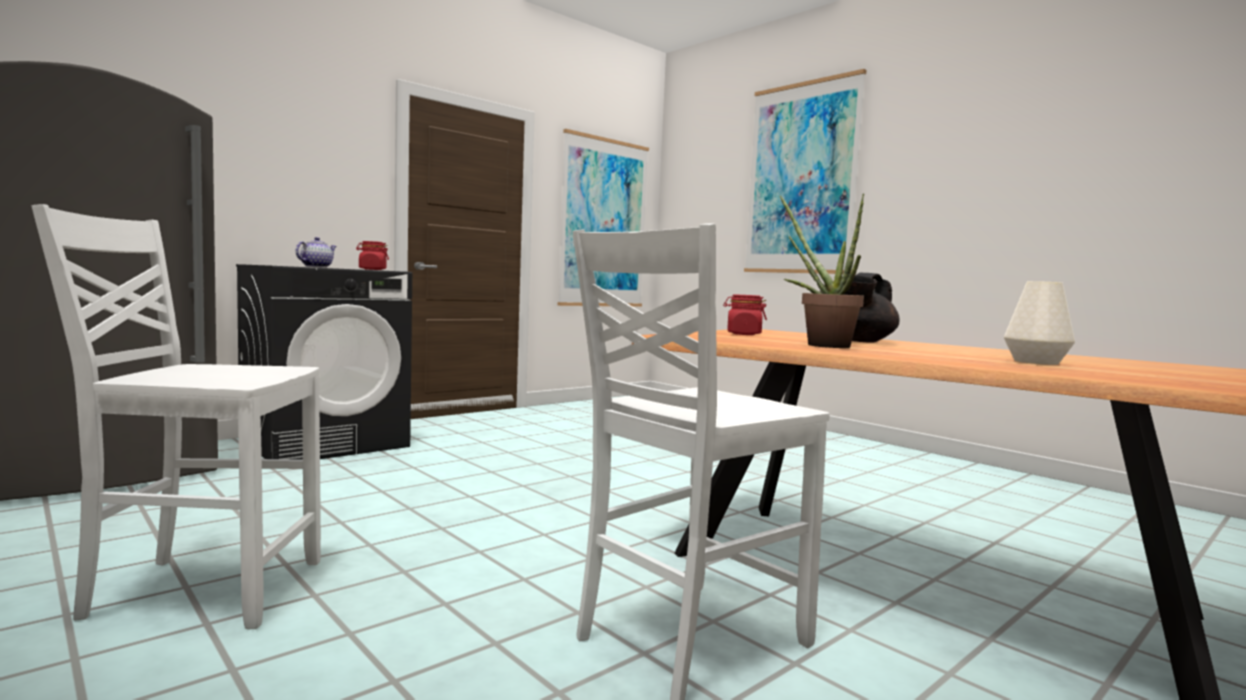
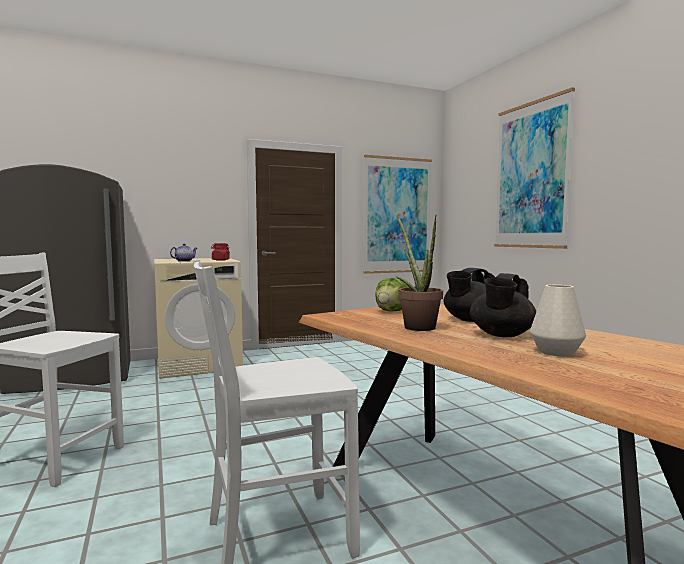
camera: 20 degrees right, 0 degrees up
(325, 443) = (199, 364): black washing machine -> beige washing machine
(743, 334) = (393, 311): red jar -> lettuce
(937, 351) = (501, 335): none -> black teapot

